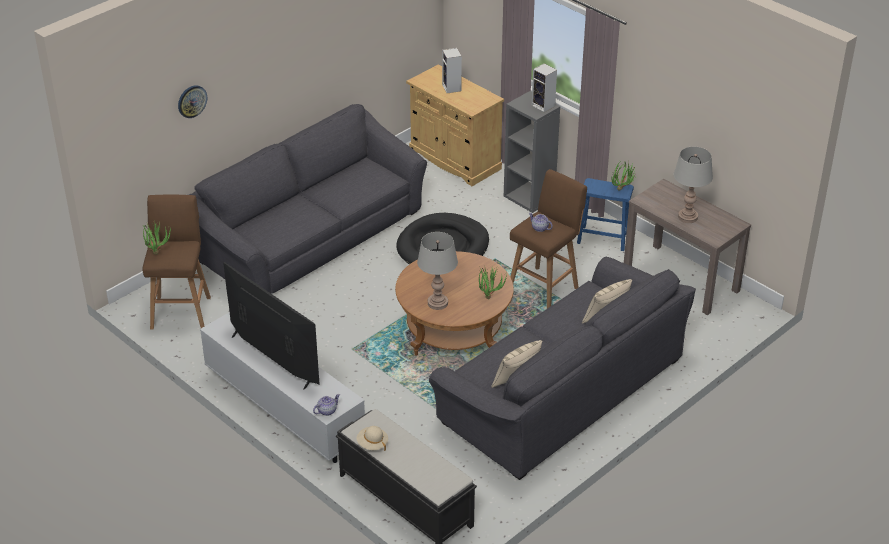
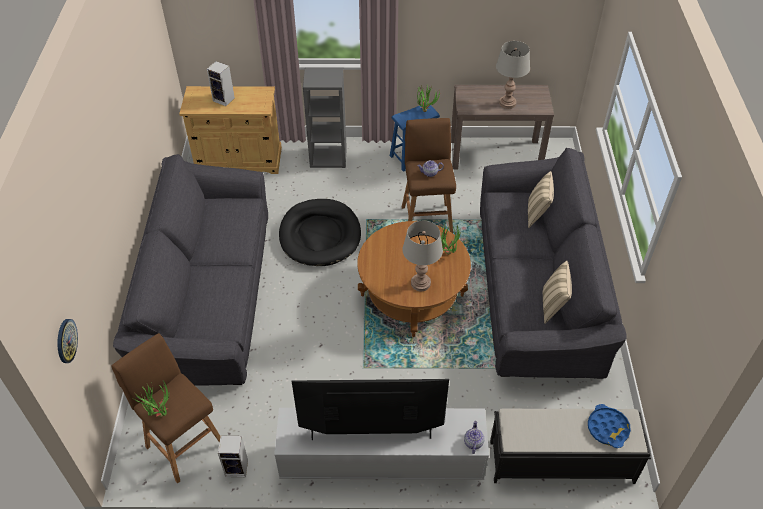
camera: 45 degrees left, 10 degrees up
(192, 101) = (86, 242): wall clock -> wall clock (66, 341)
(372, 444) = (539, 441): beige hat -> none
(432, 472) = (607, 428): none -> blue tray
(544, 106) = (332, 73): speaker -> speaker (237, 468)

